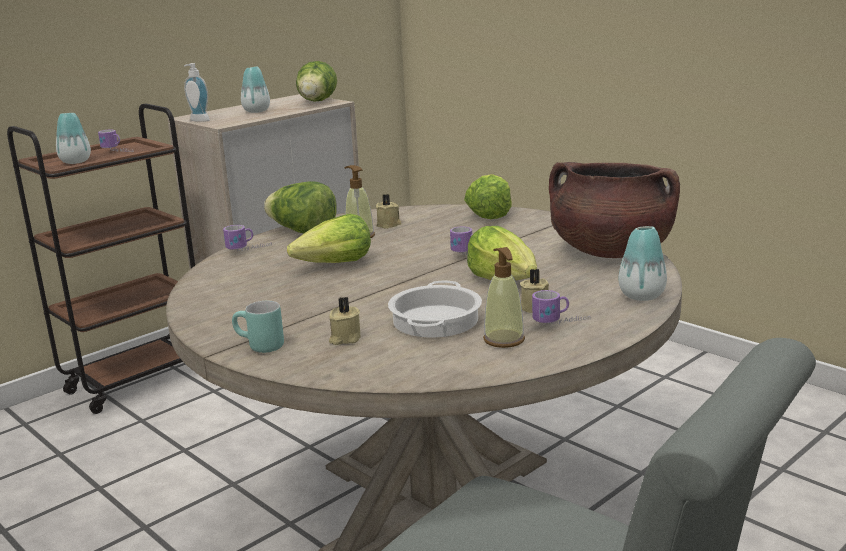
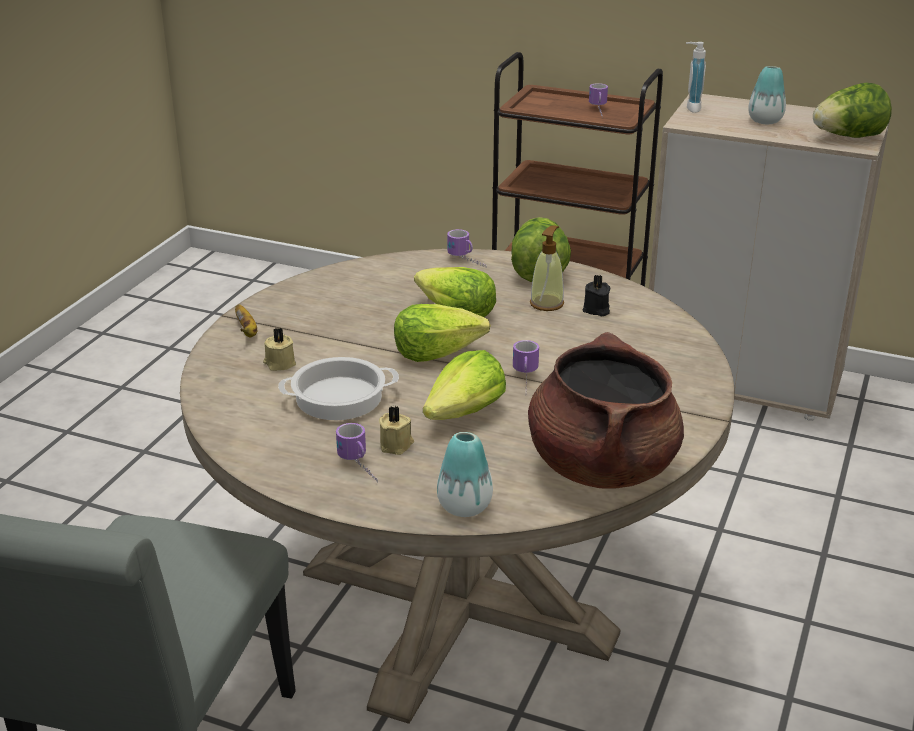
camera: 65 degrees right, 10 degrees up
(75, 161) = (549, 106): vase -> none
(258, 347) = (247, 331): turquoise mug -> banana
(389, 225) = (596, 310): beige candle -> black candle
(489, 214) = (685, 360): lettuce -> lettuce (436, 352)
(504, 340) = (307, 443): soap dispenser -> none

